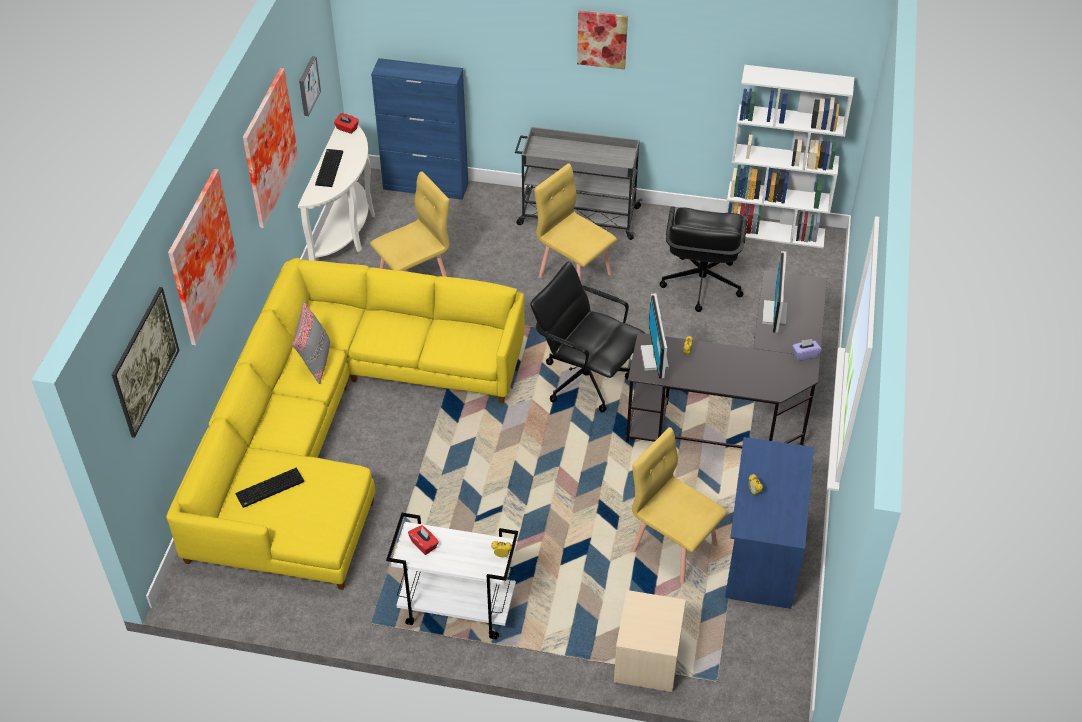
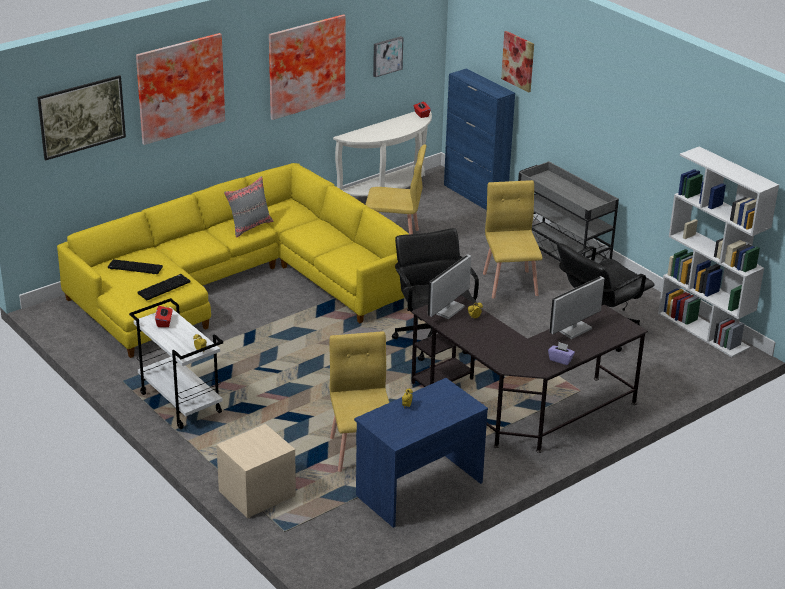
camera: 40 degrees right, 15 degrees down
(328, 168) = (379, 128): keyboard -> keyboard (164, 287)
(602, 39) = (607, 93): picture -> picture (518, 61)

